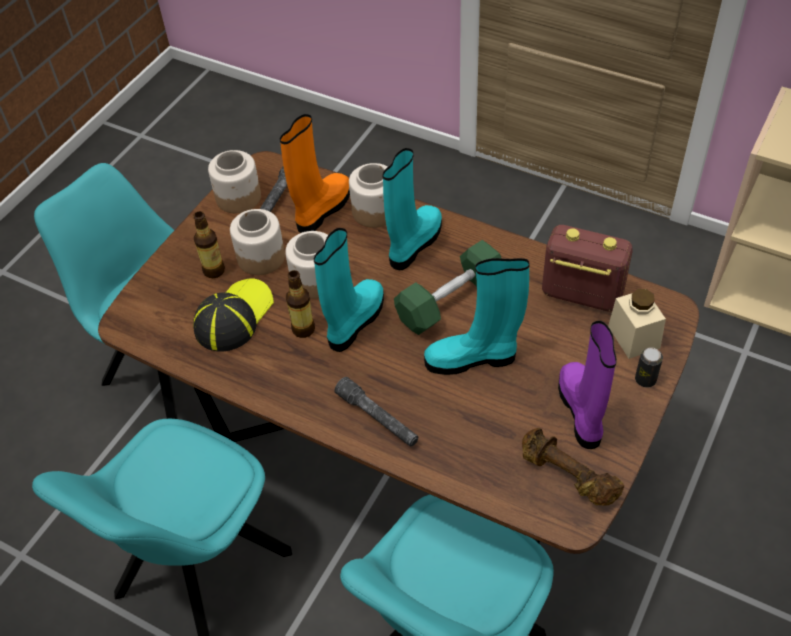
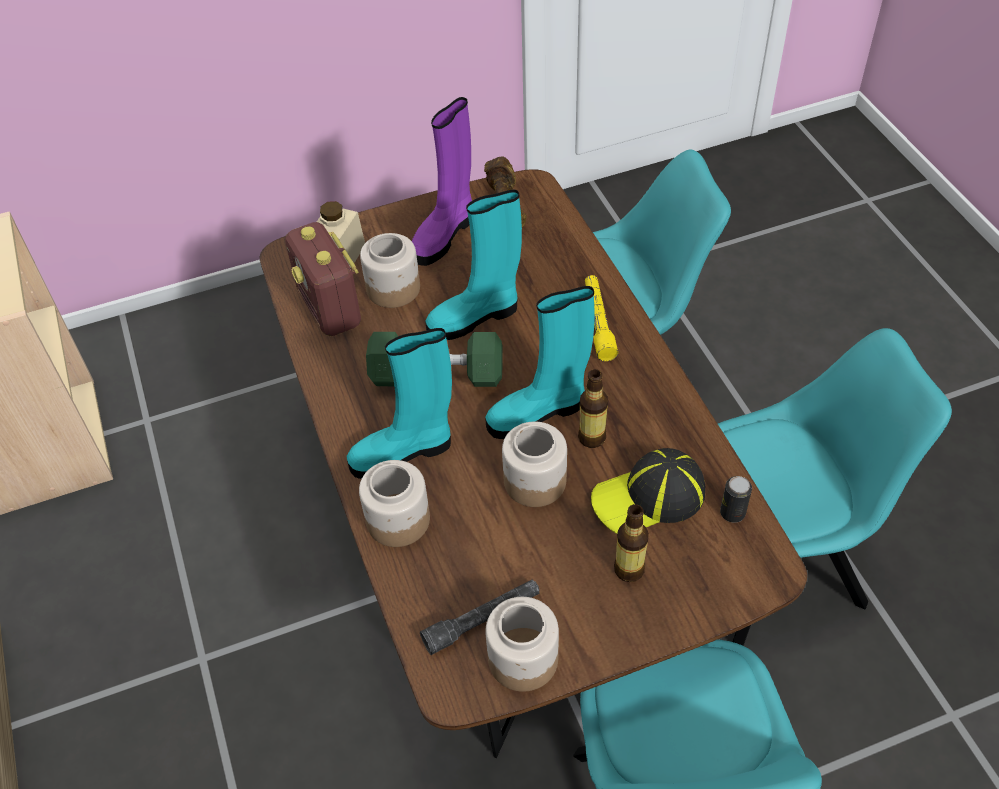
camera: 140 degrees left, 0 degrees up
(260, 257) = (566, 550): jar -> jar (393, 289)
(322, 210) = (448, 564): orange boot -> none
(378, 418) = (598, 322): grey flashlight -> yellow flashlight
(473, 358) = (475, 317): turquoise boot -> turquoise boot turned 120 degrees clockwise
(645, 379) = (374, 226): can -> can (732, 513)

